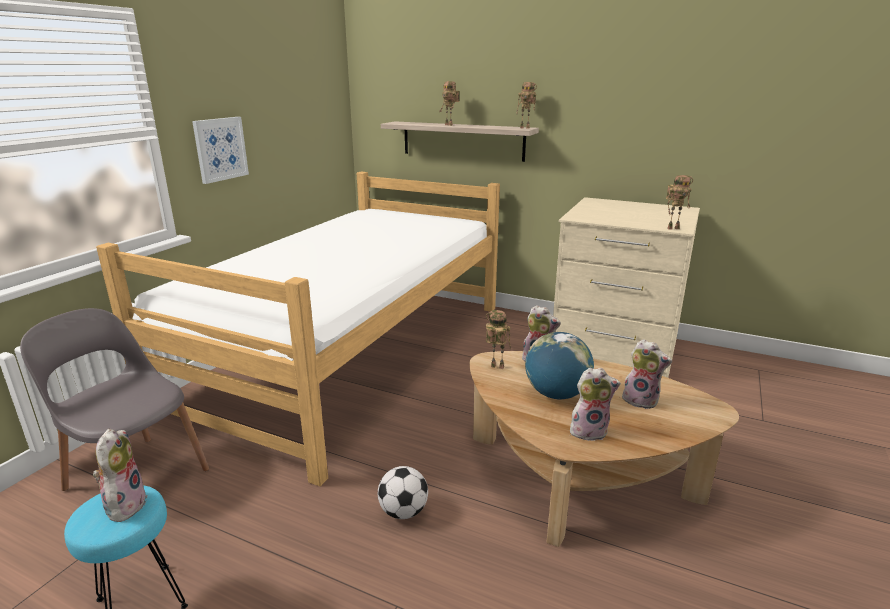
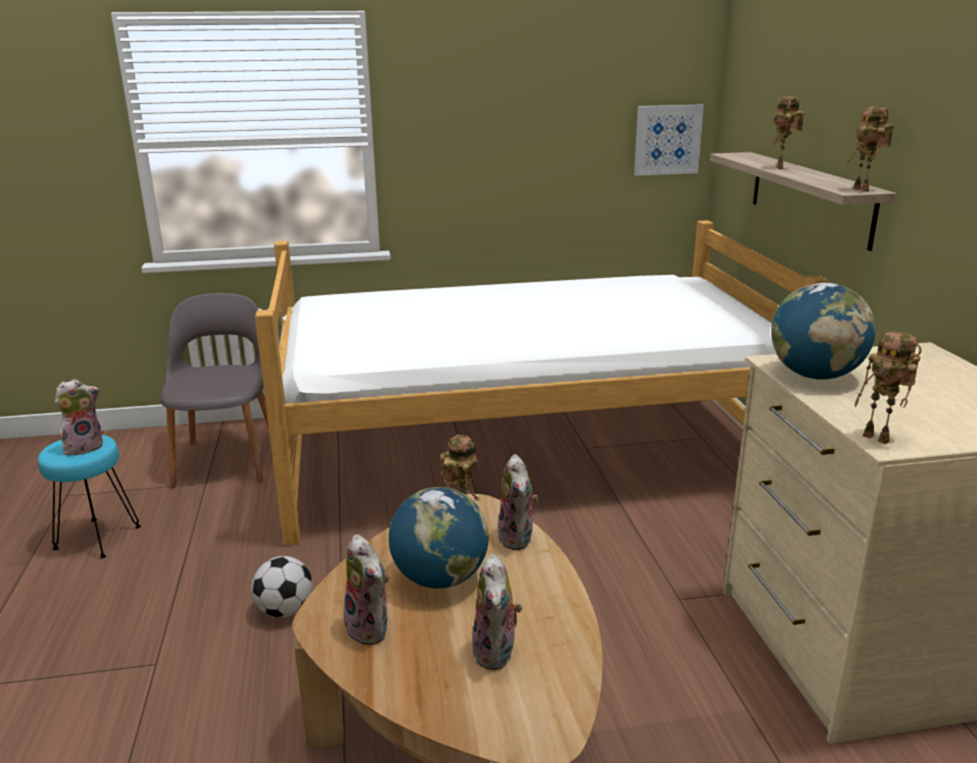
camera: 55 degrees right, 0 degrees up
(220, 149) = (457, 164): picture -> picture (667, 140)
(598, 217) = (815, 376): none -> globe

